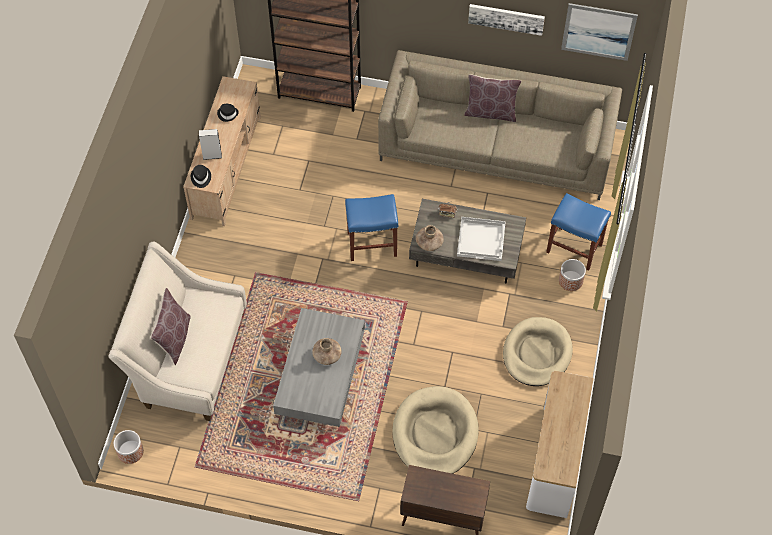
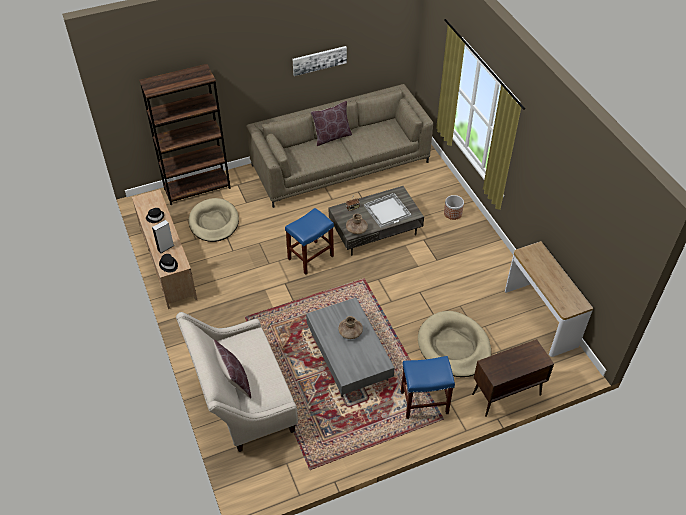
camera: 35 degrees left, 10 degrees down
(130, 452) = (251, 490): planter -> none
(537, 353) = (471, 264): beige dog bed -> beige dog bed (214, 222)
(575, 248) = (438, 194): blue stool -> blue stool (425, 402)
(598, 31) = (383, 42): picture -> none

